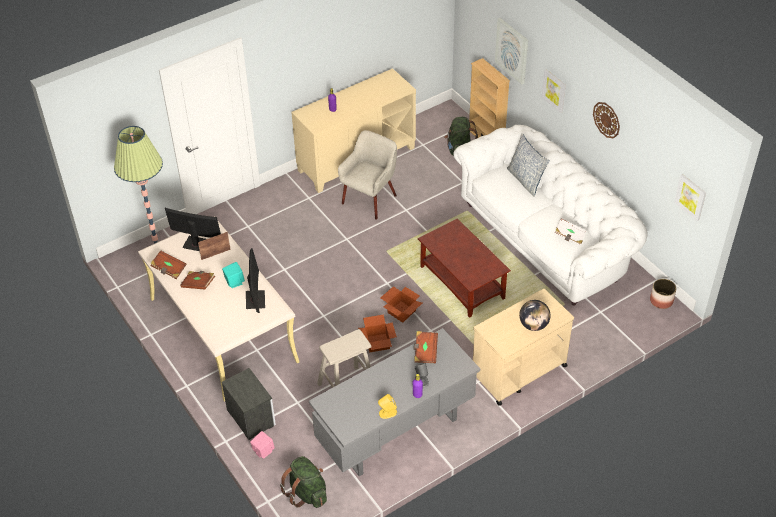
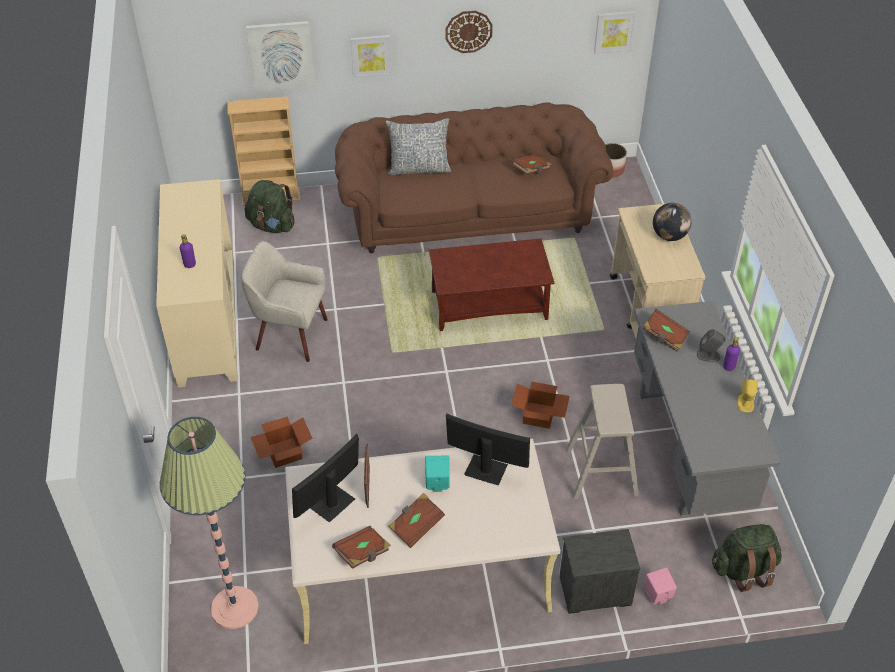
camera: 65 degrees left, 0 degrees up
(370, 199) = (290, 334): beige armchair -> beige armchair turned 45 degrees counterclockwise
(401, 311) = (500, 375): cardboard box -> cardboard box (283, 452)
(547, 238) = (468, 212): white sofa -> brown sofa
(569, 236) = (531, 170): white book -> brown book

